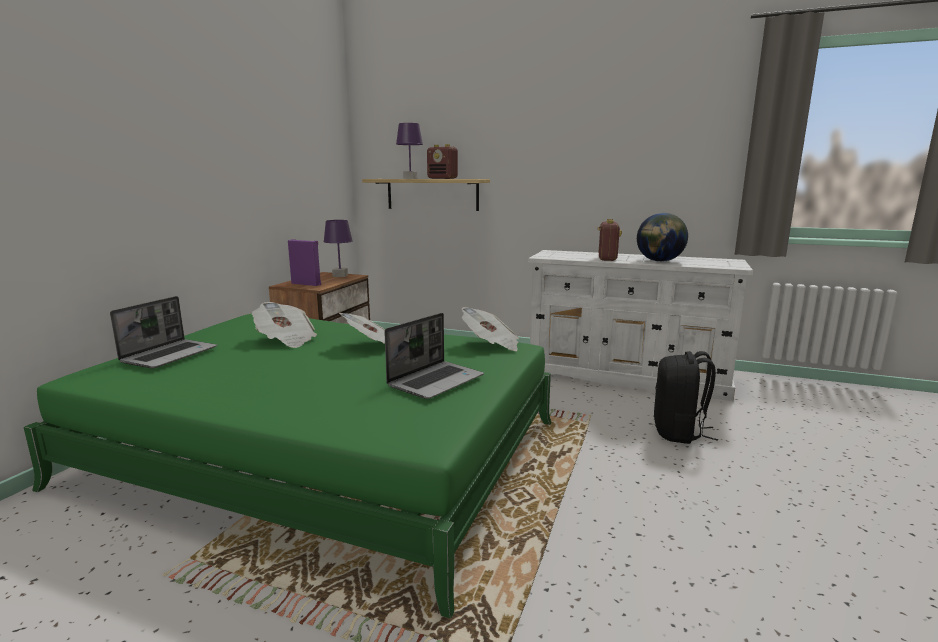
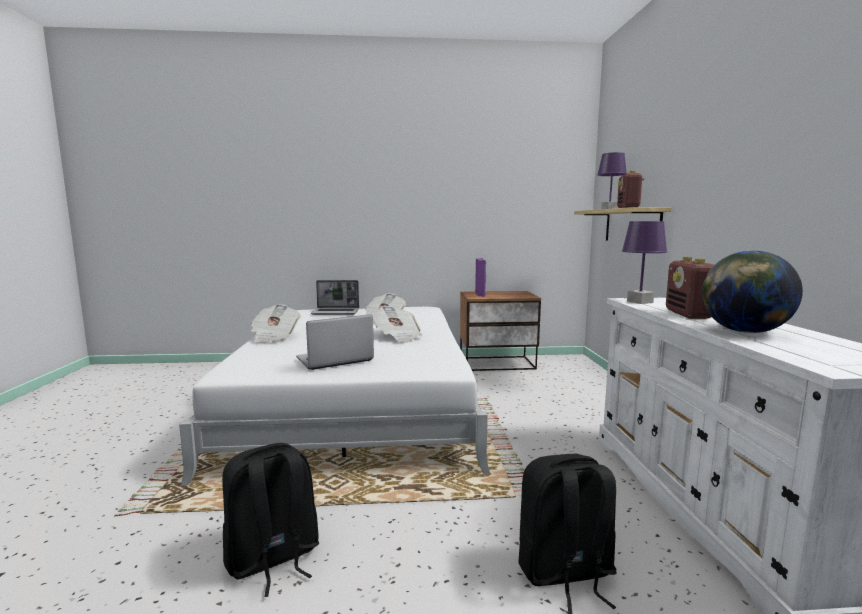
camera: 65 degrees right, 5 degrees down
(323, 453) = (356, 402): green bed -> white bed
(340, 276) = (521, 294): purple table lamp -> purple table lamp (639, 302)
(436, 381) = (334, 360): laptop -> laptop turned 135 degrees clockwise
(491, 344) = (442, 361): newspaper -> newspaper (274, 337)
(607, 258) = (688, 315): radio -> radio turned 105 degrees clockwise
(636, 547) = (273, 559): none -> black backpack

